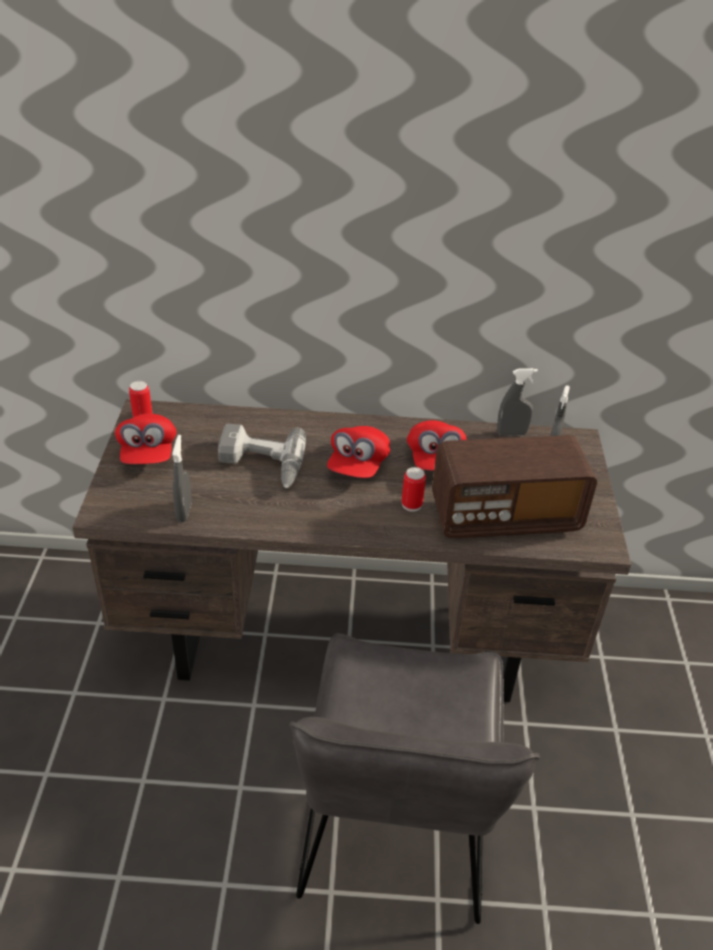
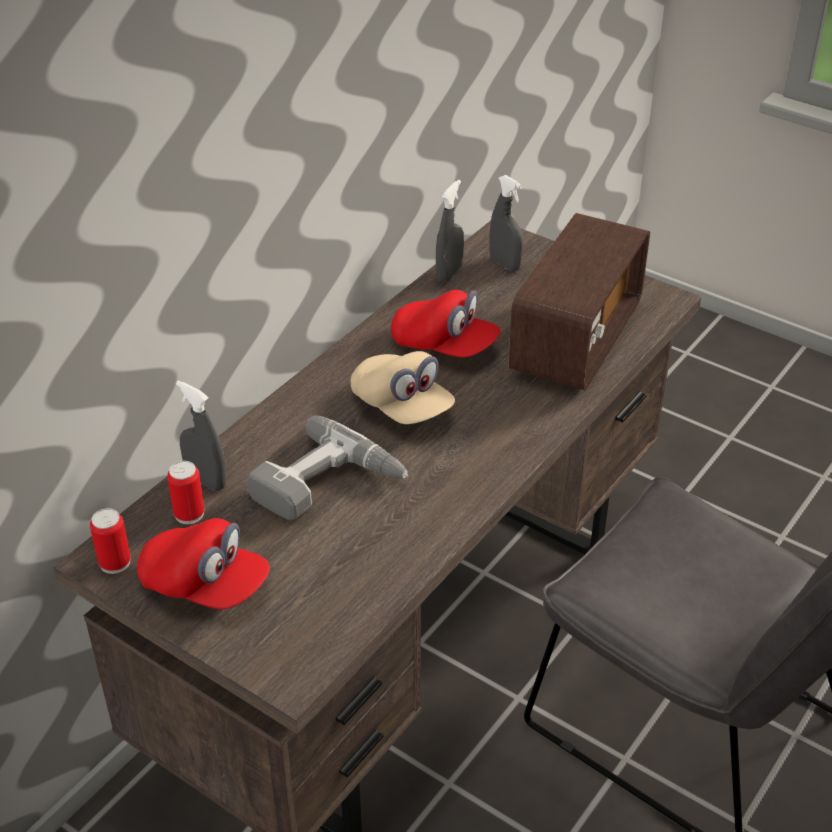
camera: 55 degrees left, 0 degrees up
(184, 512) = (359, 591): grey spray bottle -> grey spray bottle (206, 481)
(358, 465) = (402, 407): red cap -> beige cap
(411, 504) = (504, 395): can -> can (189, 514)

